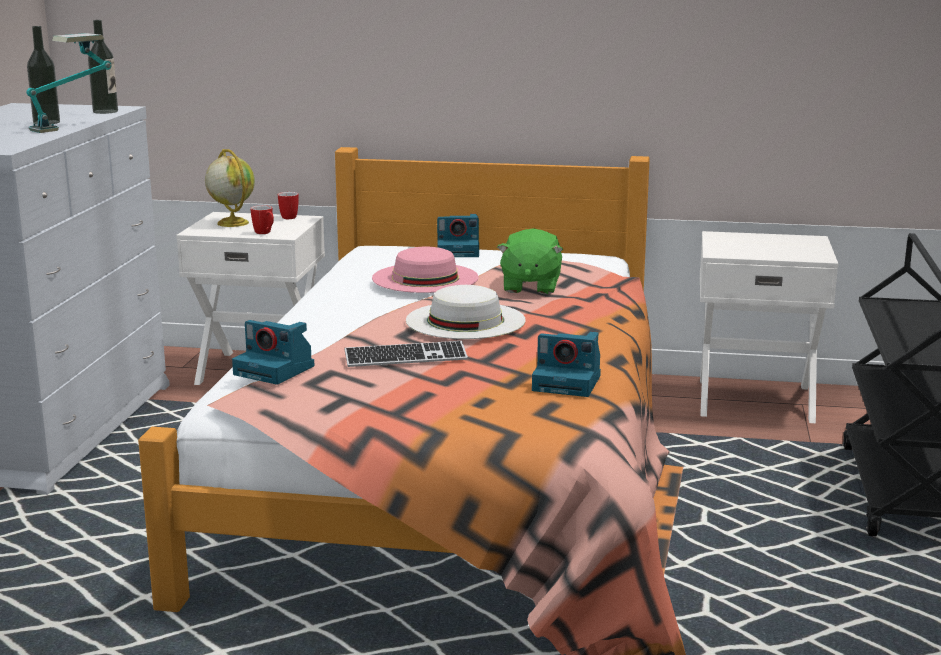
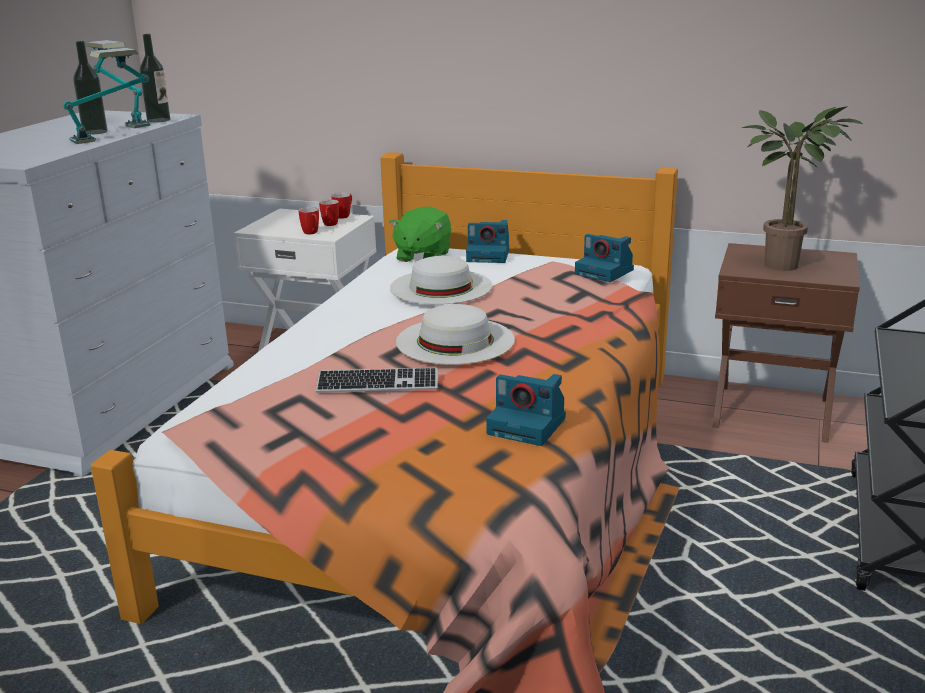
camera: 10 degrees right, 5 degrees up
(67, 114) = (123, 122): none -> table lamp
(232, 223) = (289, 221): globe -> none
(276, 370) = (246, 393): camera -> camera (605, 272)
(280, 225) = (330, 225): none -> mug
(425, 278) = (441, 286): pink hat -> white hat
(530, 287) = (539, 300): green plush toy -> green plush toy (422, 256)
(755, 399) = (772, 411): white nightstand -> brown nightstand
(764, 247) = (786, 264): none -> potted plant

